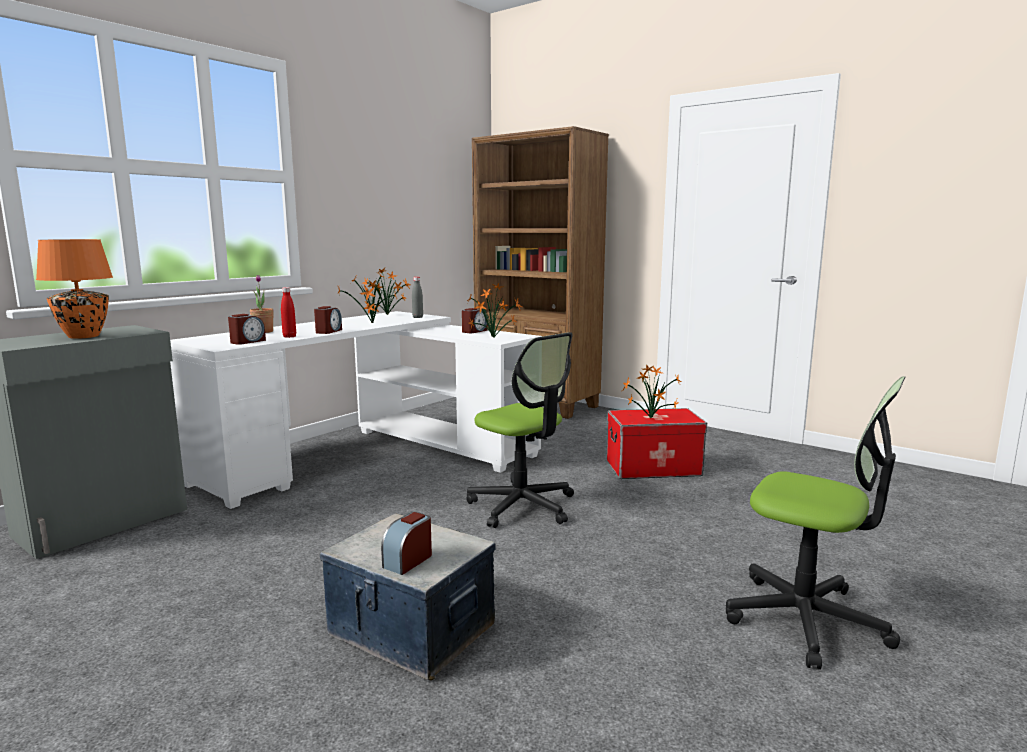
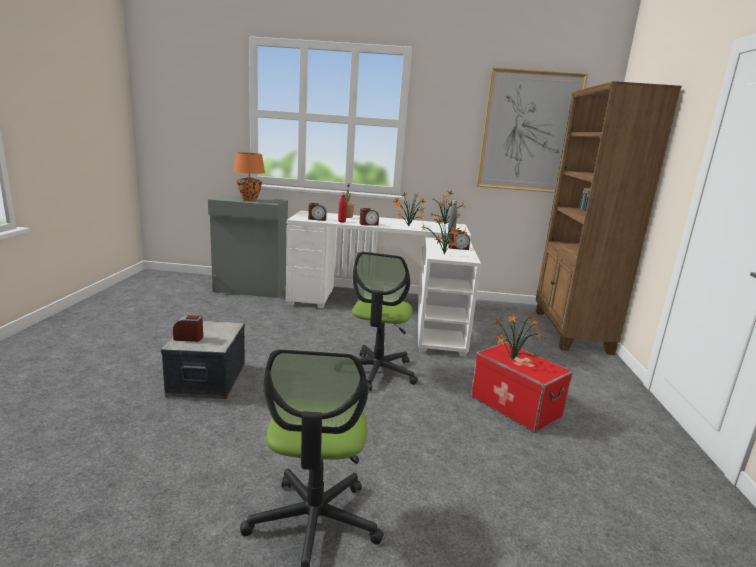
camera: 55 degrees right, 5 degrees up
(428, 186) = (529, 132): none -> picture

